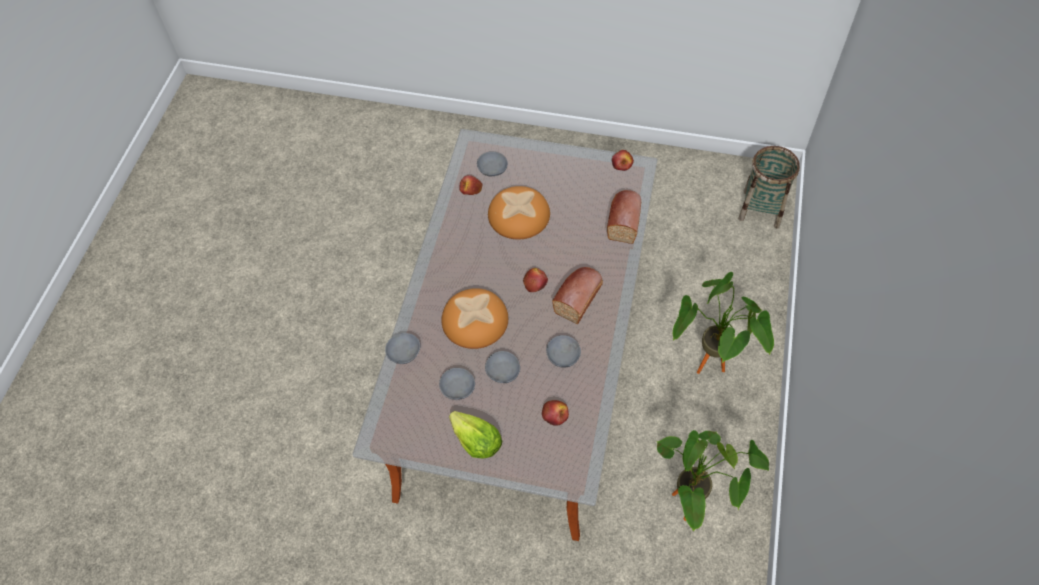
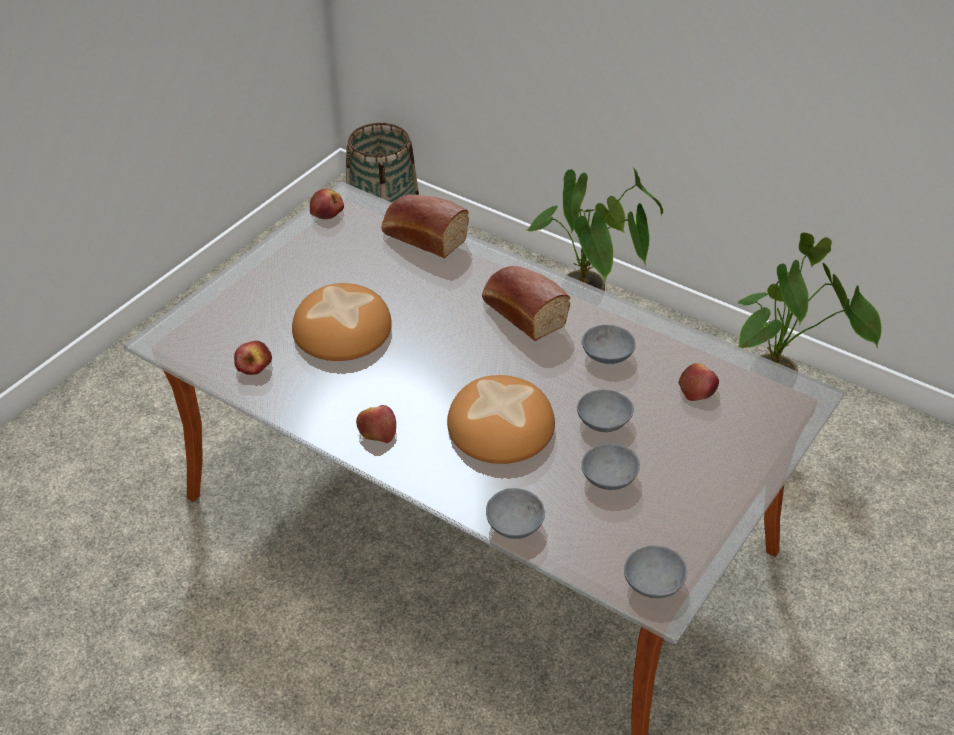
camera: 70 degrees left, 15 degrees down
(476, 441) = (708, 480): lettuce -> none
(493, 168) = (234, 331): grey bowl -> grey bowl (653, 580)
(535, 282) = (470, 346): apple -> apple (377, 430)

